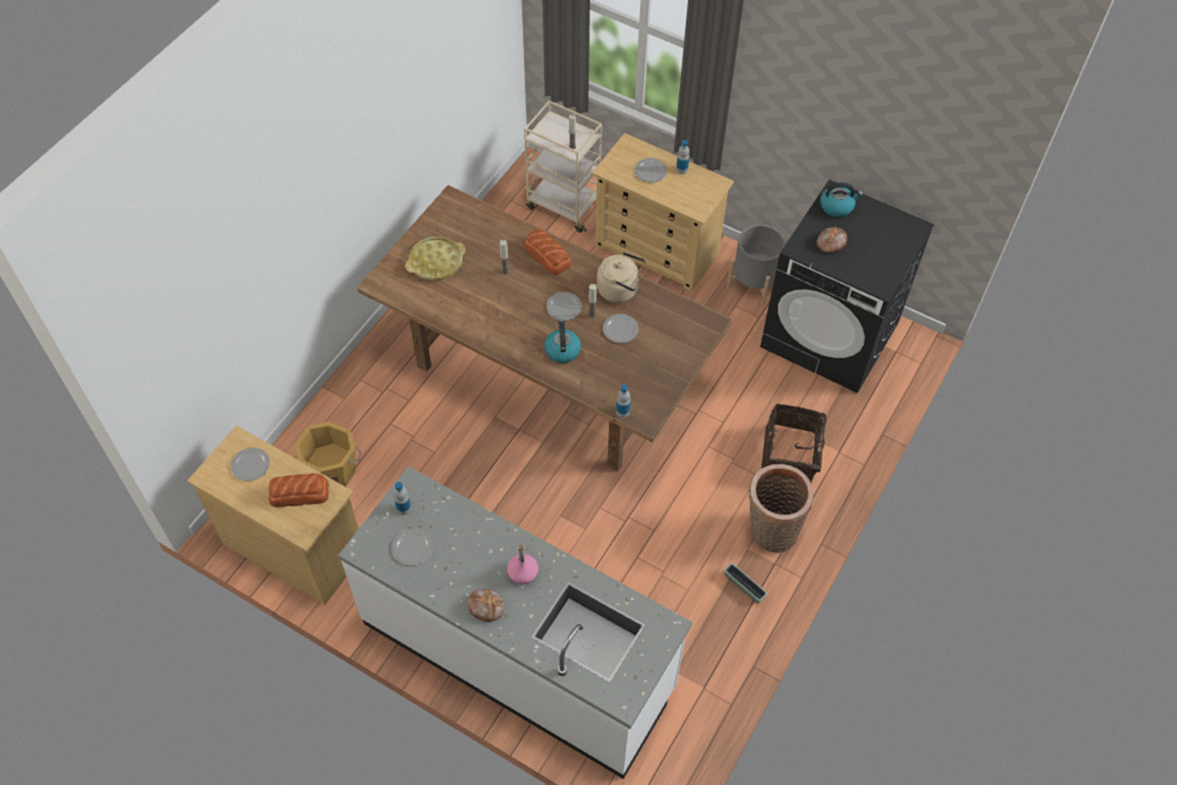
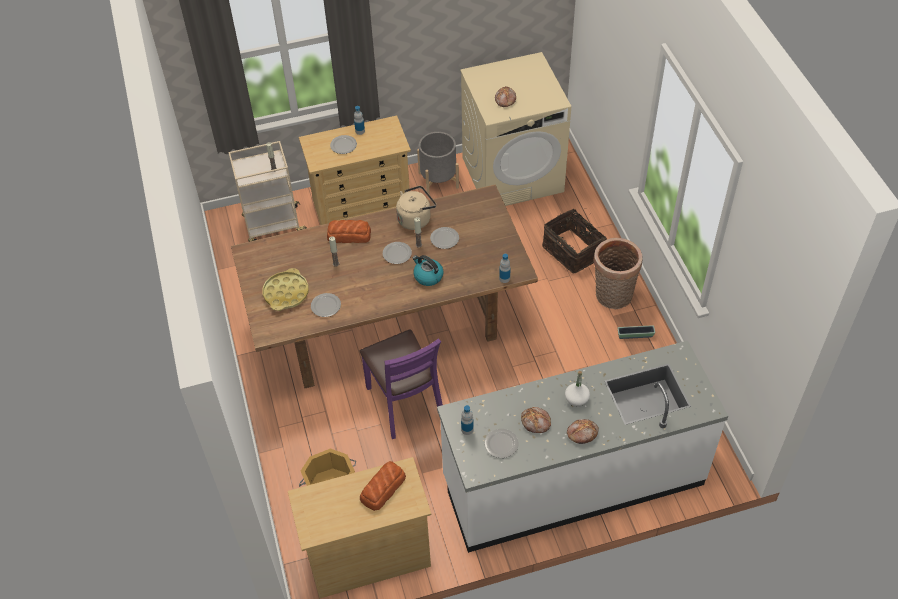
camera: 45 degrees left, 5 degrees down
(250, 464) = (329, 502): plate -> plate (325, 305)
(462, 558) = (535, 423): none -> bread
(474, 453) = (404, 403): none -> purple chair
(523, 573) = (576, 399): pink bottle -> white bottle
(830, 335) = (513, 174): black washing machine -> beige washing machine
(837, 206) = (483, 79): kettle -> none

